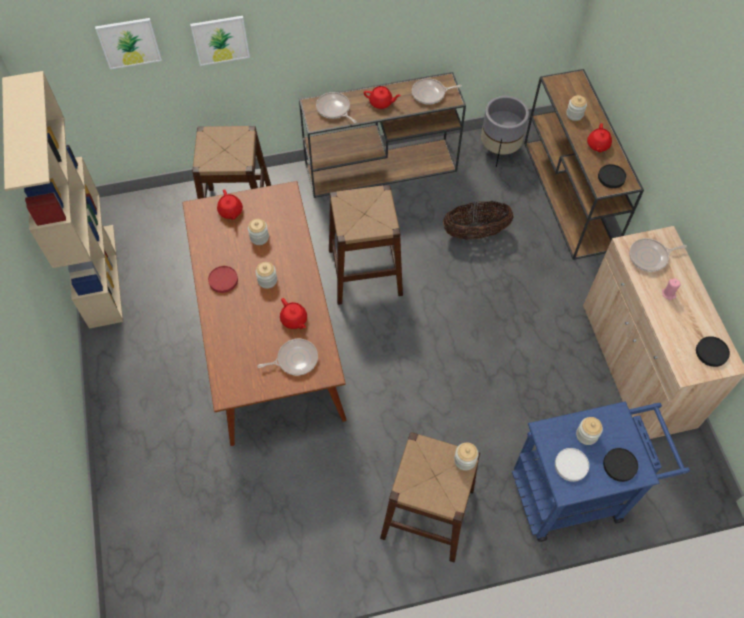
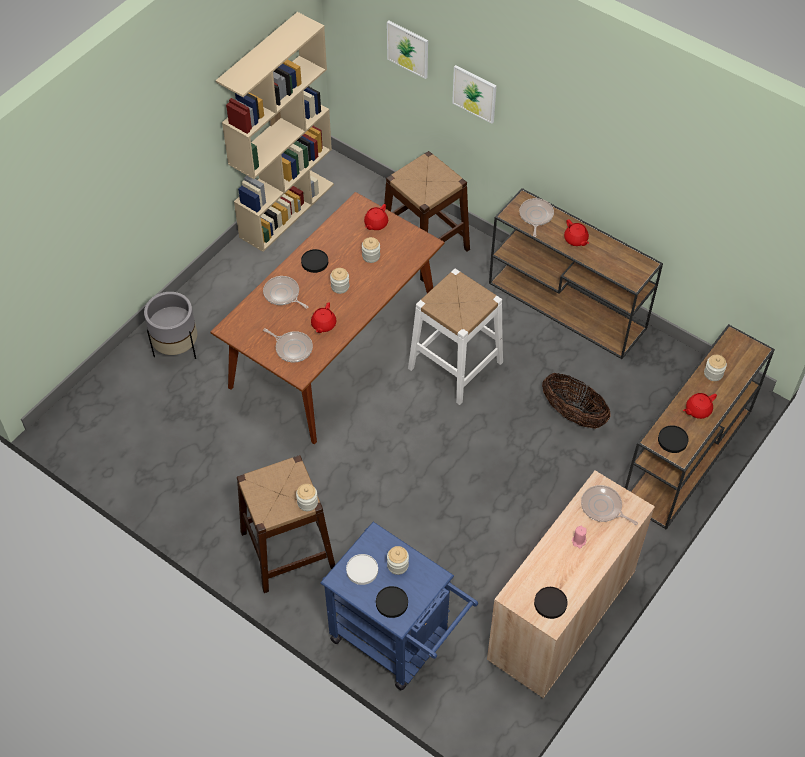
camera: 50 degrees right, 5 degrees down
(223, 280) = (315, 262): red plate -> black plate
(365, 272) = (455, 365): brown stool -> white stool
(430, 94) = (621, 264): frying pan -> frying pan (283, 294)
(499, 150) = (679, 374): grey planter -> grey planter (176, 348)

